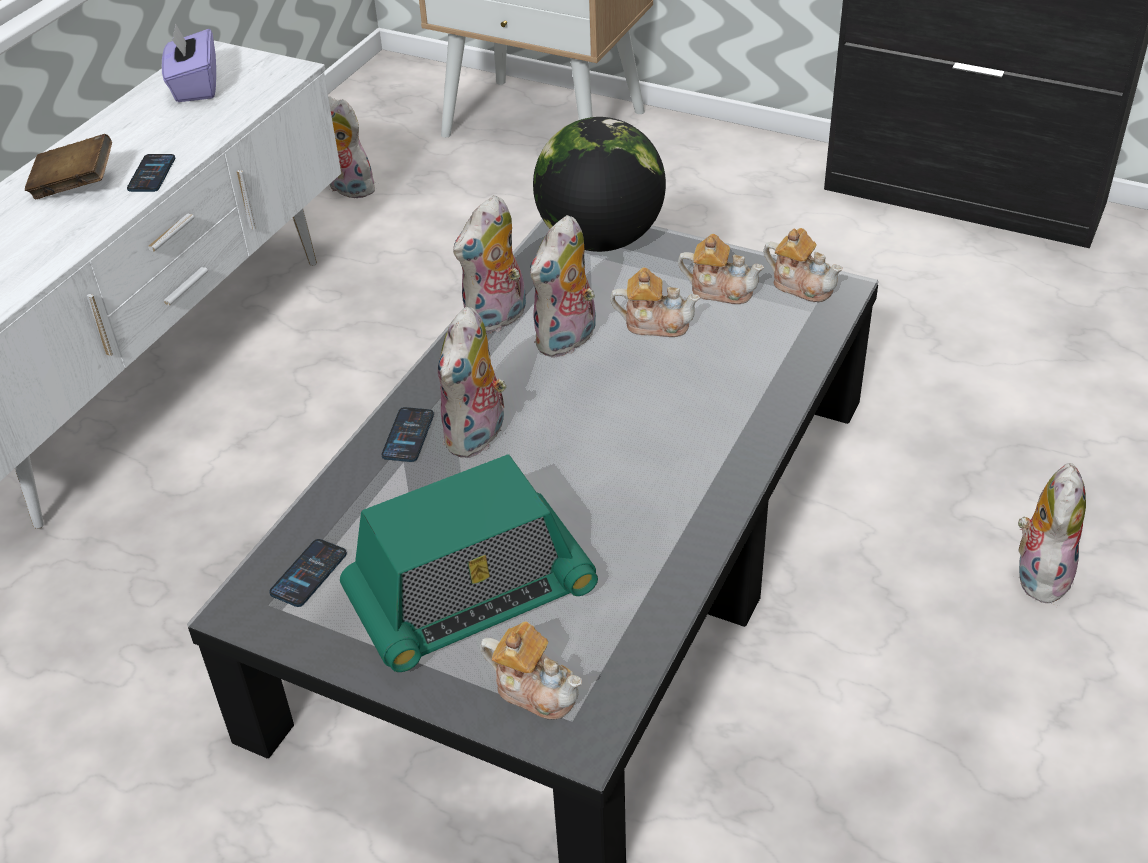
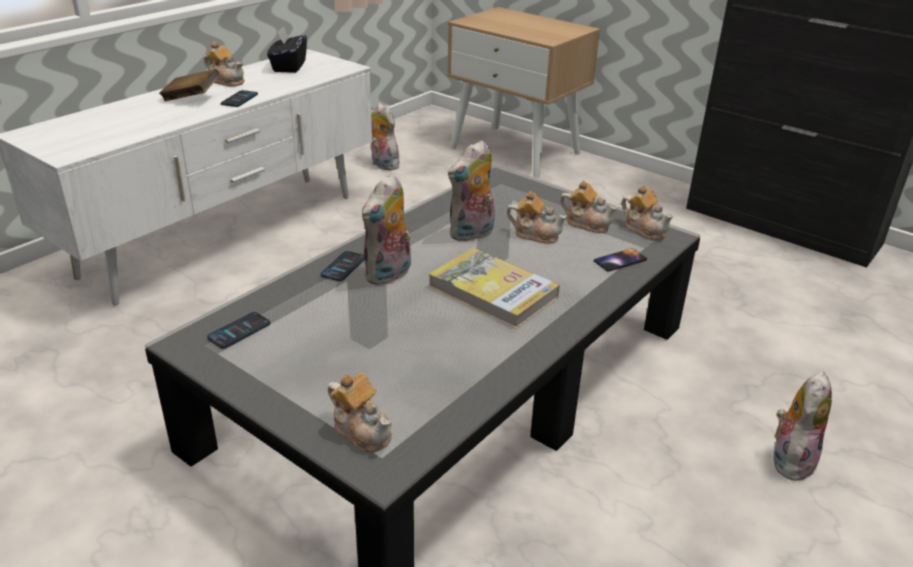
camera: 10 degrees right, 10 degrees down
(112, 136) = (227, 81): none -> teapot
(195, 86) = (288, 67): purple tissue box -> black tissue box
(471, 596) = (342, 364): radio -> none
(497, 319) = (430, 216): plush toy -> none
(600, 239) = (515, 186): globe -> none
(628, 436) = (493, 292): none -> book
(782, 347) = (620, 260): none -> phone

